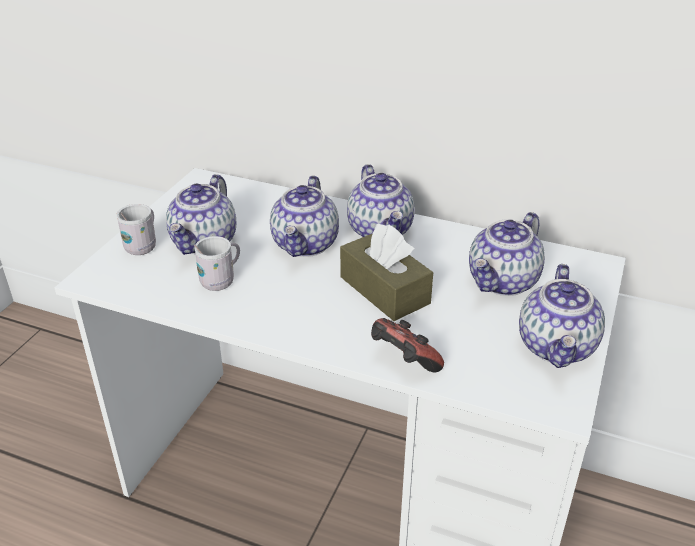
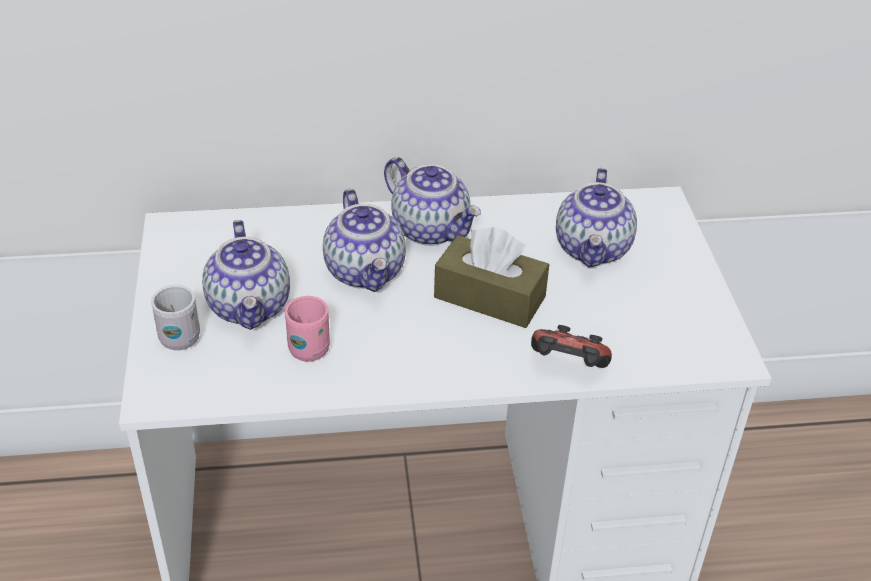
camera: 30 degrees left, 5 degrees up
(221, 280) = (311, 345): white mug -> pink mug
(557, 347) = (688, 301): teapot -> none

